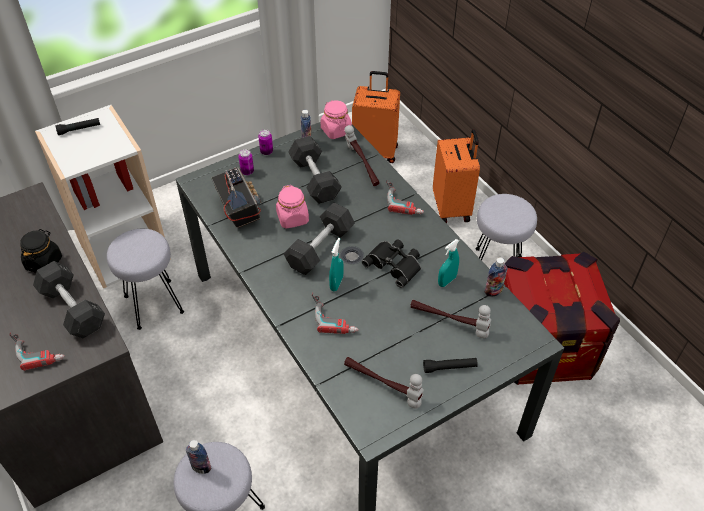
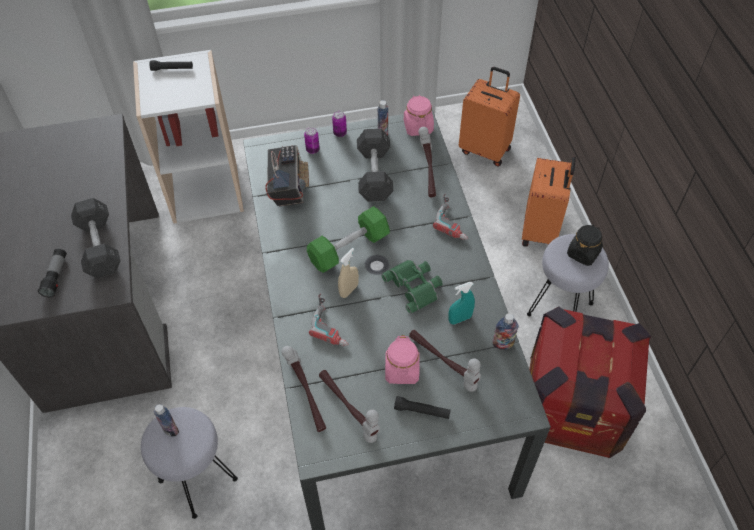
camera: 20 degrees right, 5 degrees up
(38, 348) = (56, 276): power drill -> flashlight
(44, 262) = (93, 194): black jar -> black jar (583, 253)
(154, 303) = (212, 251): grey stool -> none
(293, 218) = (335, 210): pink jar -> pink jar (402, 370)
(320, 248) = (349, 248): grey dumbbell -> green dumbbell
(336, 283) = (349, 290): turquoise spray bottle -> beige spray bottle
(338, 385) = (306, 394): none -> hammer
(395, 264) = (415, 286): black binoculars -> green binoculars

